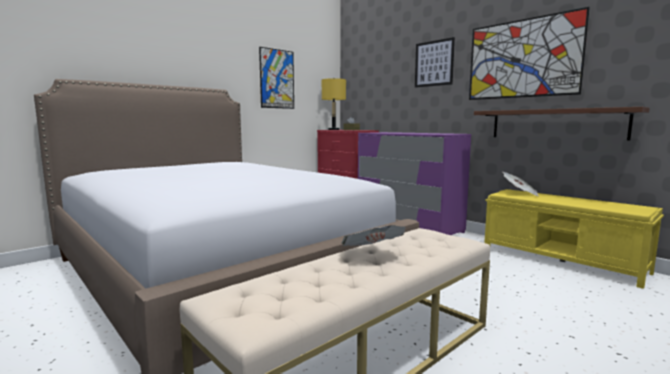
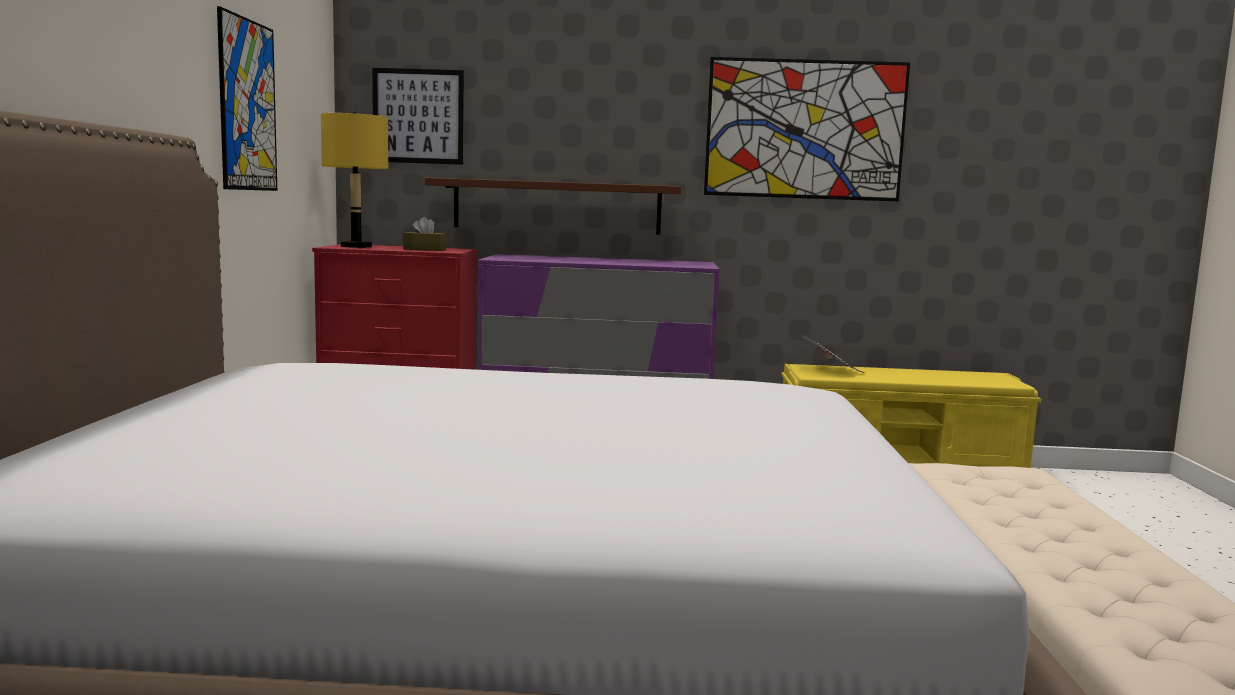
camera: 45 degrees left, 0 degrees up
(372, 254) = (1036, 526): newspaper -> none
(434, 63) = (621, 111): picture -> picture (418, 116)
(555, 124) = (860, 248): brown shelf -> brown shelf (557, 207)

